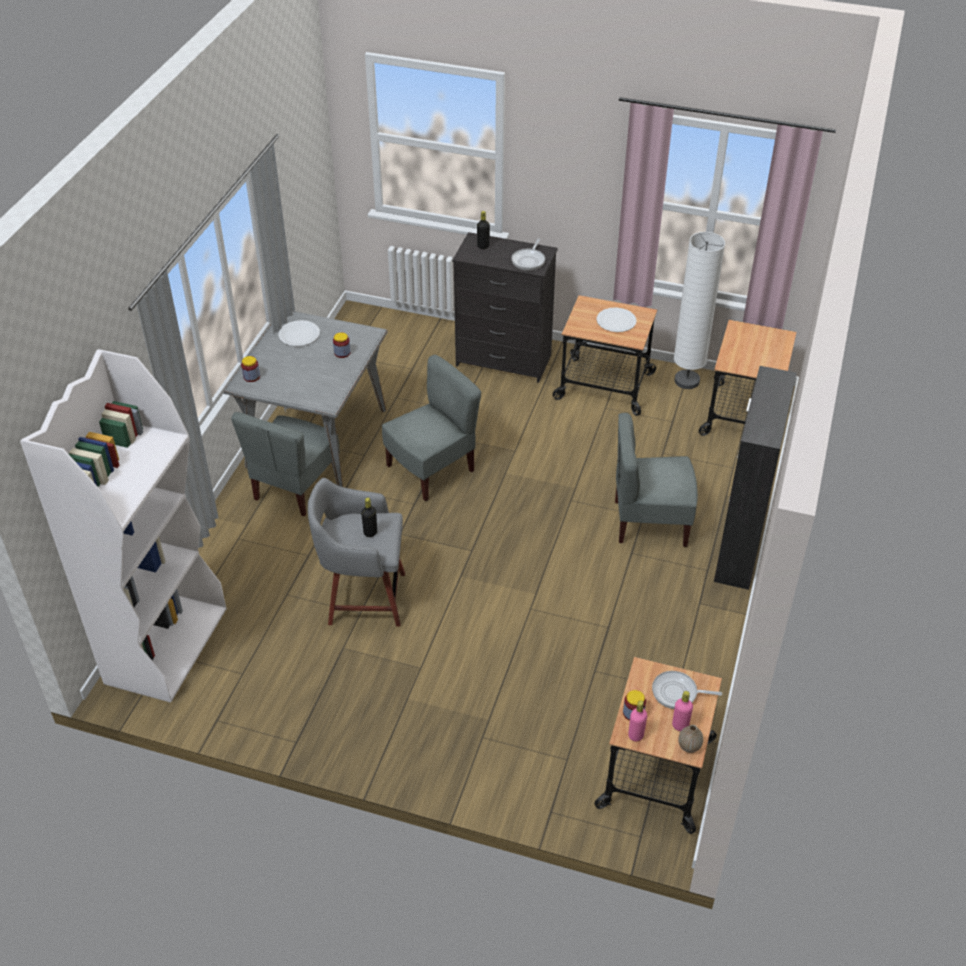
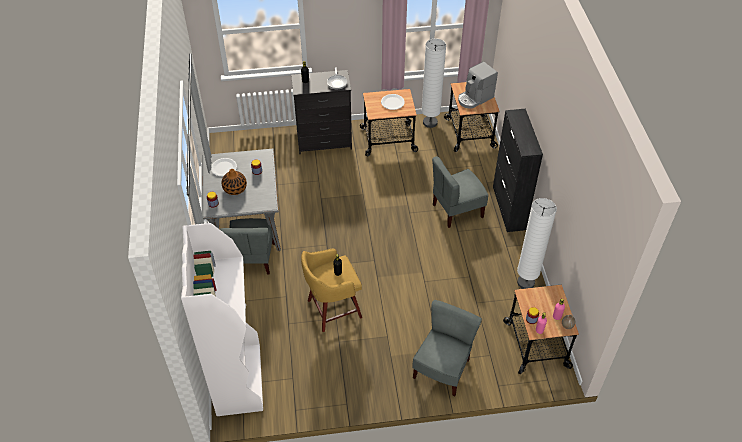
camera: 25 degrees left, 5 degrees up
(295, 366) = (235, 189): none -> vase
(363, 598) = (332, 309): grey stool -> yellow stool
(432, 469) = (324, 221): grey chair -> grey chair (442, 369)
(677, 693) = (545, 300): frying pan -> none
(697, 670) = (525, 282): none -> white floor lamp
(755, 352) = (475, 98): none -> coffee machine

